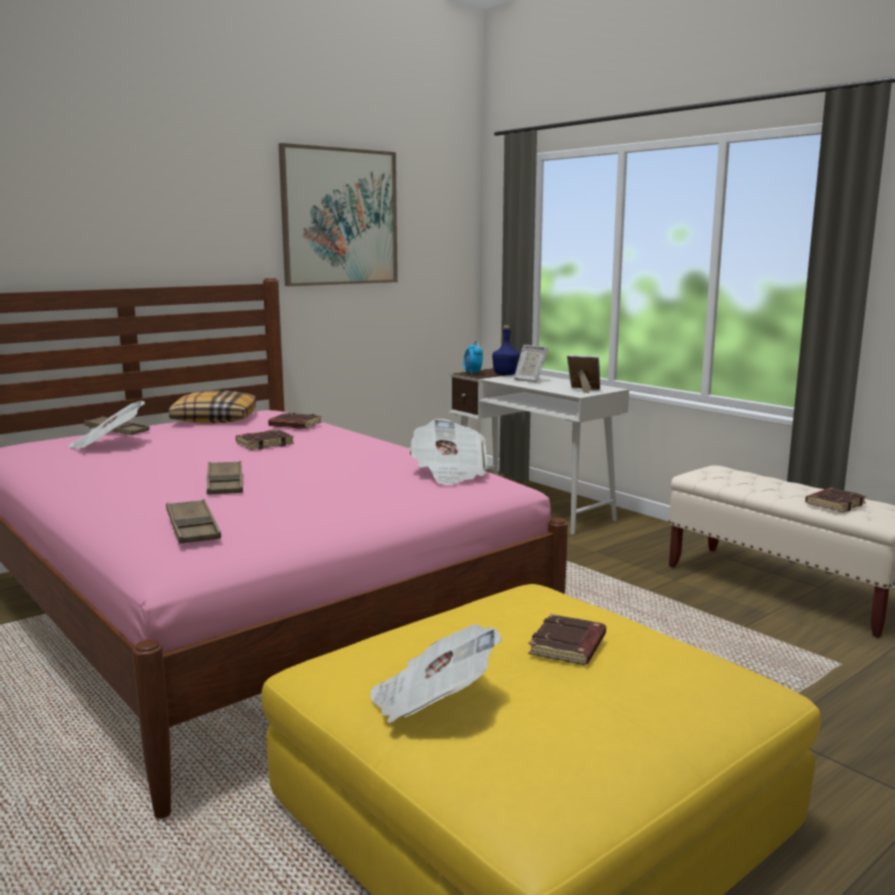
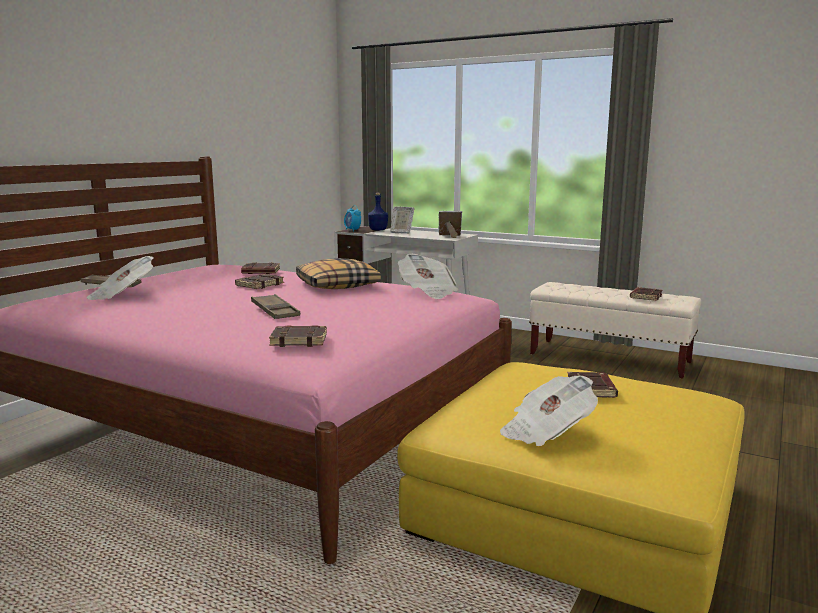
camera: 20 degrees left, 0 degrees up
(193, 528) = (300, 340): brown tray -> brown book
(214, 419) = (182, 272): pillow -> pillow (336, 285)
(340, 217) = (247, 108): picture -> none

